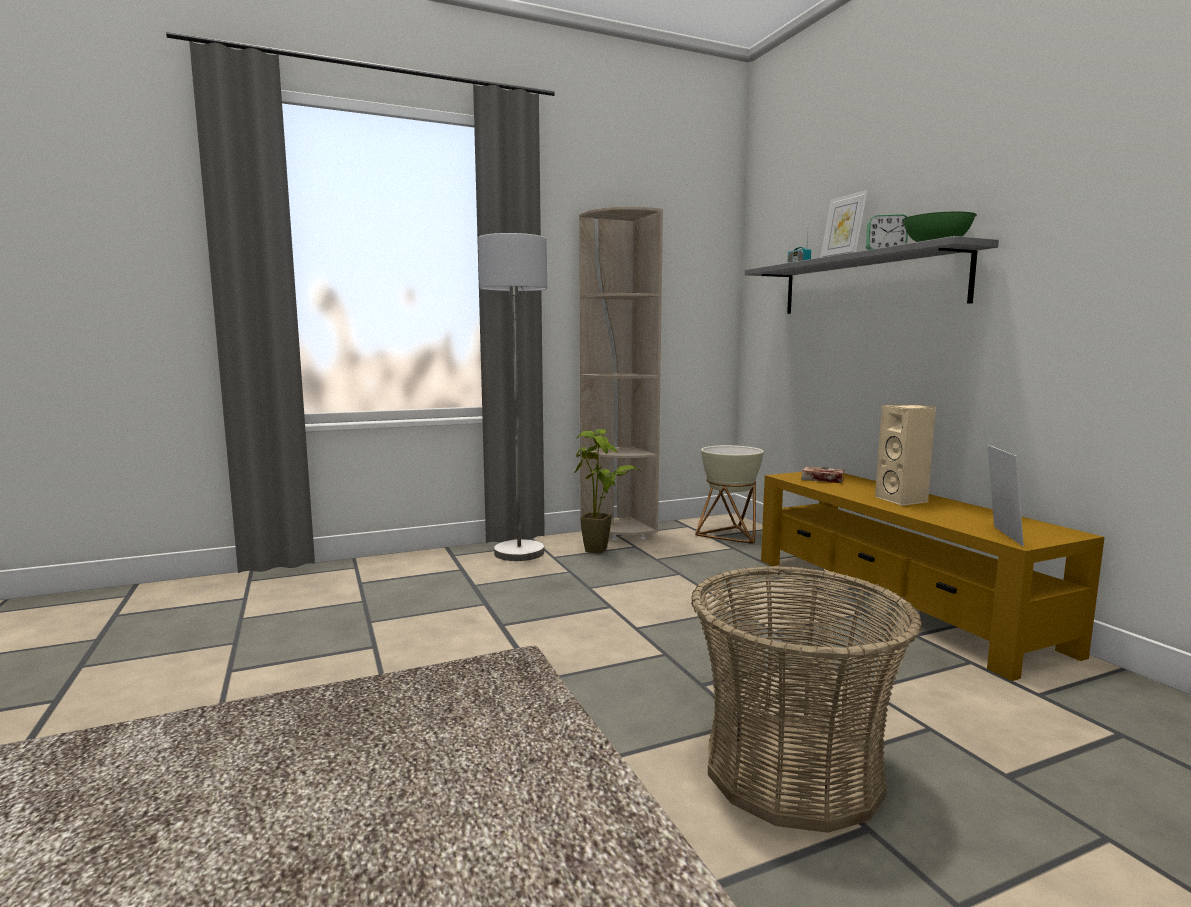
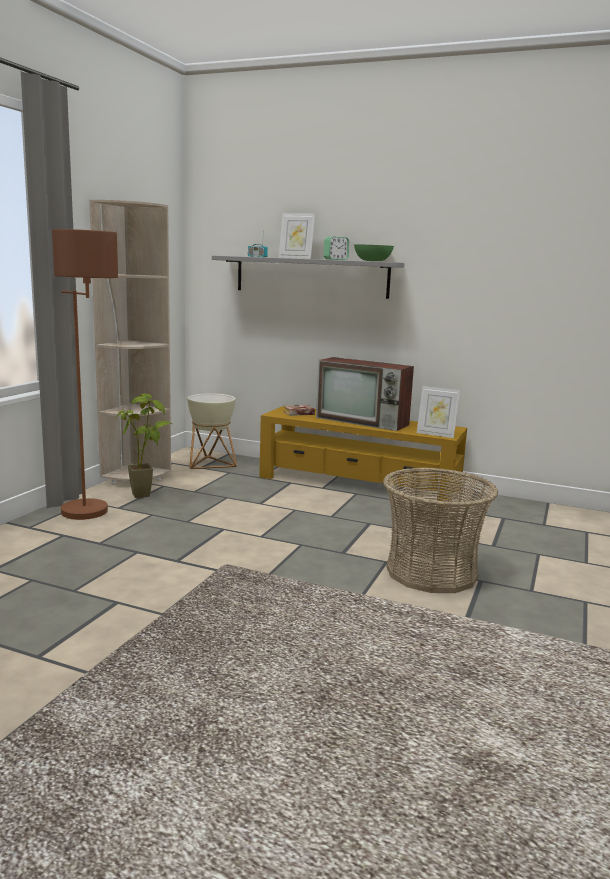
camera: 45 degrees left, 5 degrees up
(519, 558) = (92, 515): grey floor lamp -> brown floor lamp
(903, 500) = (364, 421): beige speaker -> television
(1000, 535) = (436, 434): picture frame -> picture frame turned 150 degrees clockwise

